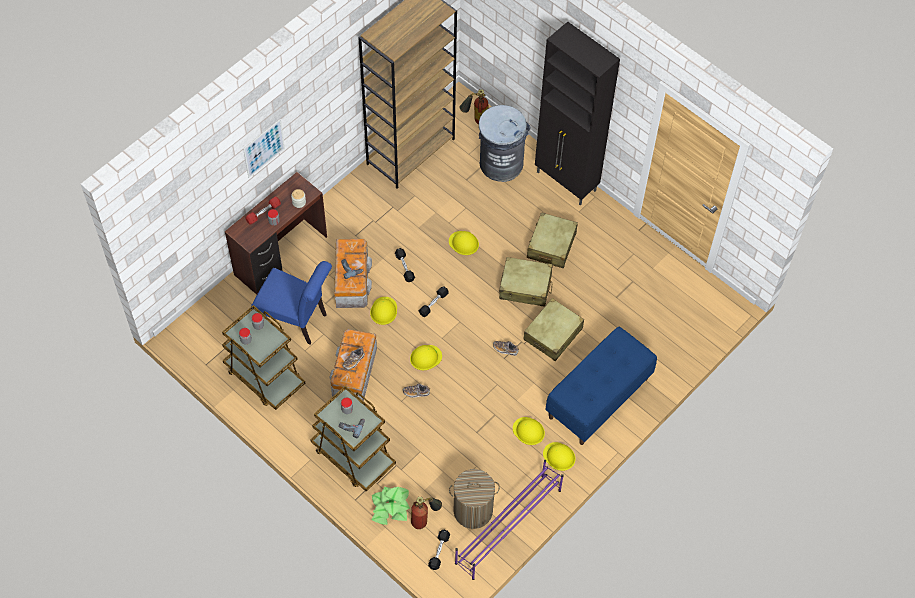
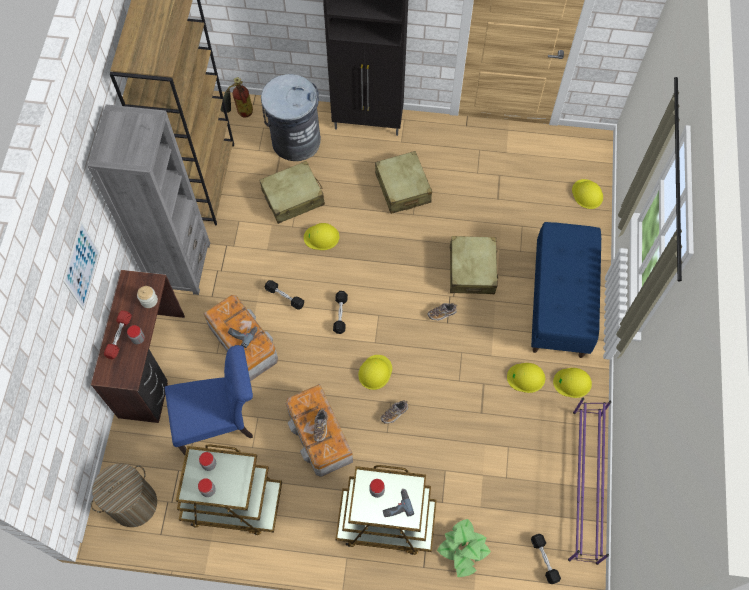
camera: 35 degrees left, 5 degrees up
(350, 201) = (180, 265): none -> grey bookcase
(383, 311) = (298, 353): yellow hard hat -> yellow hard hat (587, 194)
(424, 519) = (505, 536): fire extinguisher -> none
(473, 510) = (541, 493): laundry basket -> laundry basket (134, 504)
(525, 287) = (411, 241): beige suitcase -> beige suitcase (293, 198)

